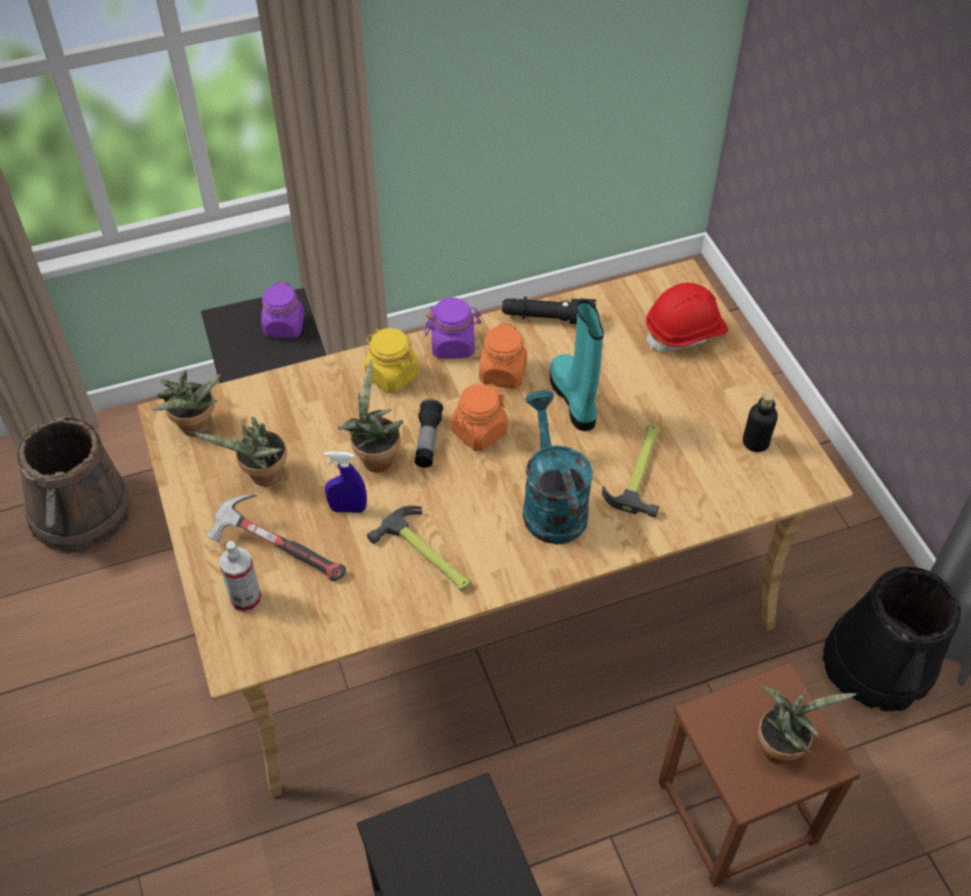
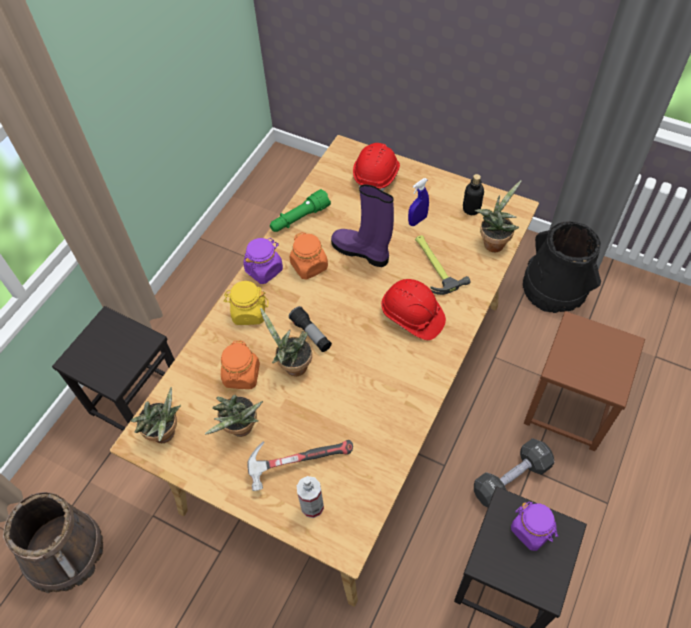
camera: 40 degrees left, 5 degrees up
(284, 326) = (118, 337): purple jar -> purple jar (532, 530)
(348, 508) = (310, 407): blue spray bottle -> blue spray bottle (417, 220)
(427, 555) = (382, 396): hammer -> none
(479, 432) = (333, 308): orange jar -> orange jar (242, 375)
(548, 319) = (299, 218): black flashlight -> green flashlight
(551, 503) = (412, 317): turquoise watering can -> red hard hat
(575, 399) = (362, 252): turquoise boot -> purple boot
(575, 826) = (511, 479): none -> black dumbbell
(781, 746) = (603, 354): potted plant -> potted plant (493, 242)

